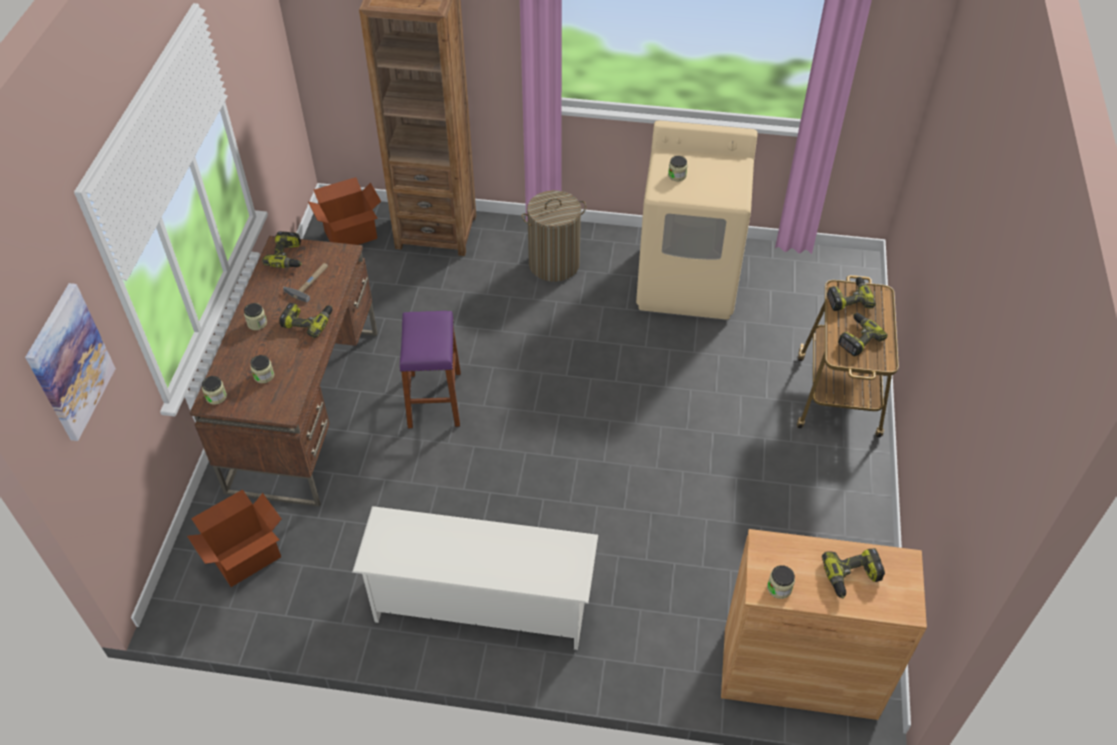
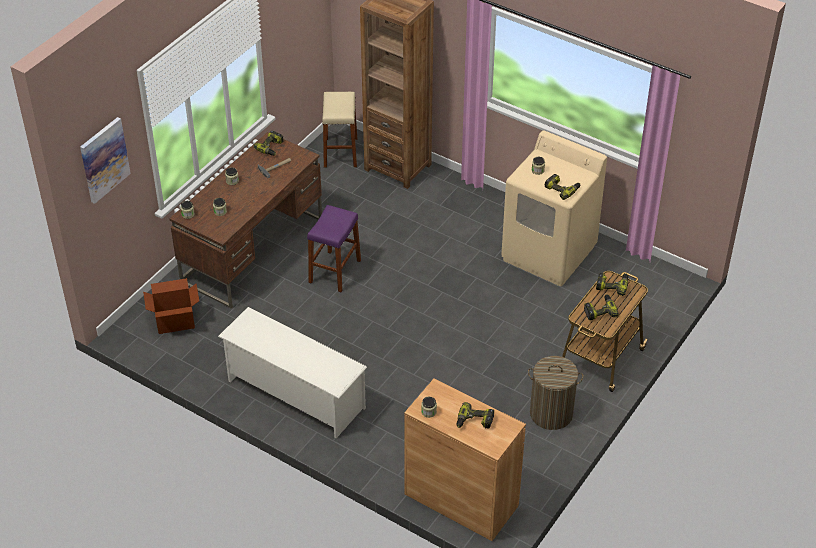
camera: 25 degrees right, 5 degrees down
(308, 322) = (261, 189): power drill -> power drill (562, 189)
(351, 235) = (340, 152): cardboard box -> beige stool
(554, 264) = (464, 213): laundry basket -> laundry basket (551, 413)

